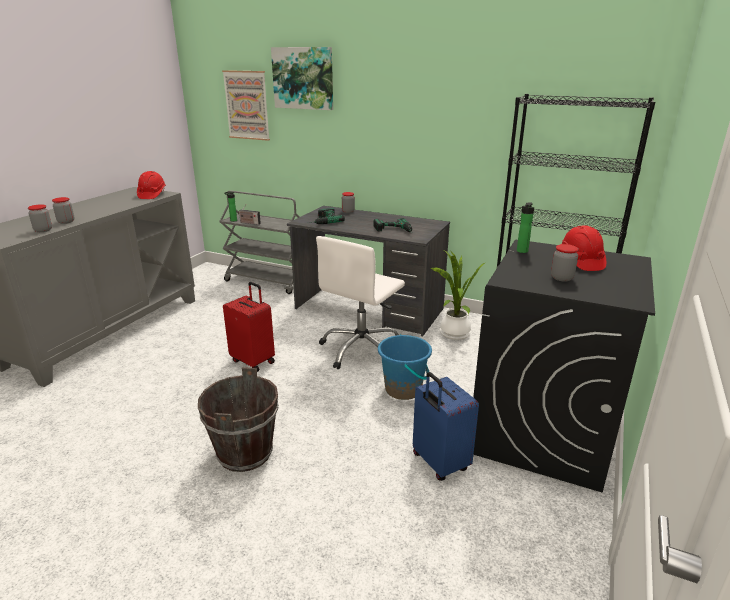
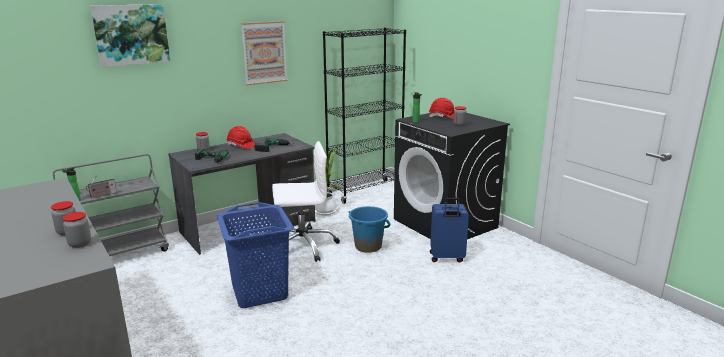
camera: 60 degrees left, 5 degrees down
(152, 195) = (44, 188): red hard hat -> red hard hat (241, 146)
(245, 453) = (380, 320): brown bucket -> none
(247, 105) = (56, 70): picture -> picture (264, 53)
(254, 361) = (260, 292): red suitcase -> blue laundry basket
(361, 349) = (302, 246): white office chair -> white office chair turned 75 degrees counterclockwise

